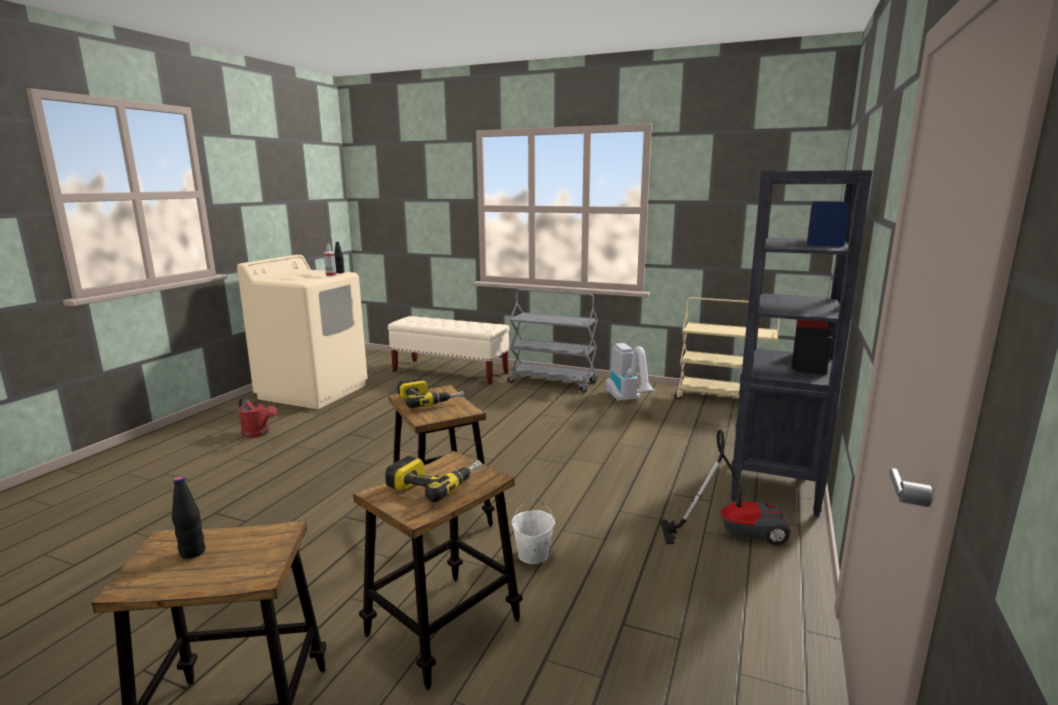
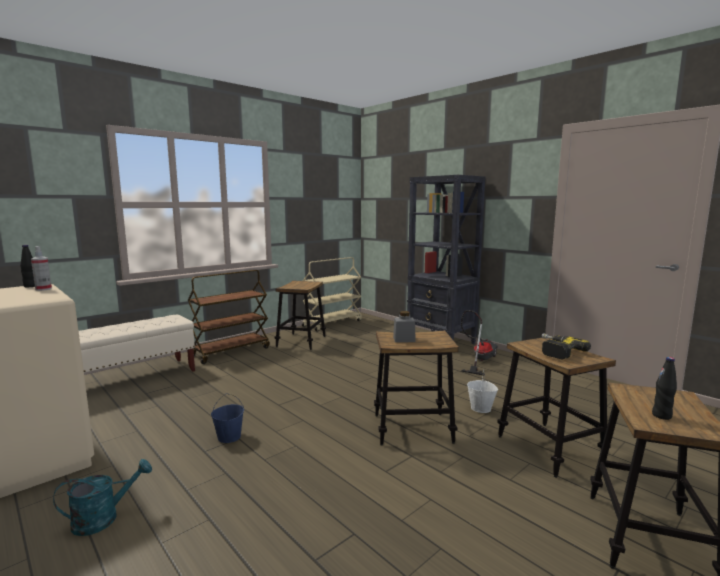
camera: 65 degrees left, 5 degrees down
(259, 433) = (104, 518): red watering can -> turquoise watering can
(375, 435) = (229, 437): none -> blue bucket
(429, 400) = (404, 339): power drill -> grey jar
(553, 382) = (231, 351): grey cart -> brown cart
(628, 400) = (301, 341): vacuum cleaner -> stool

